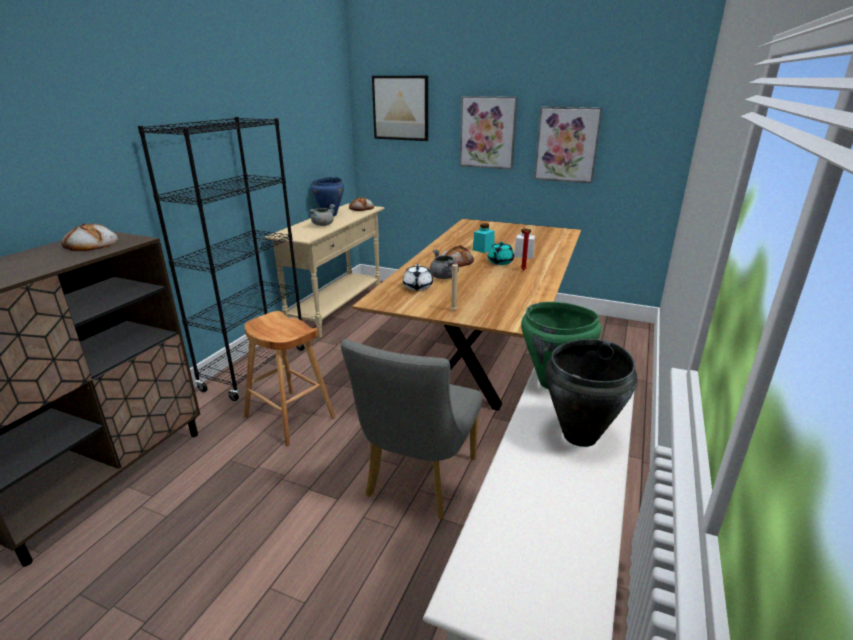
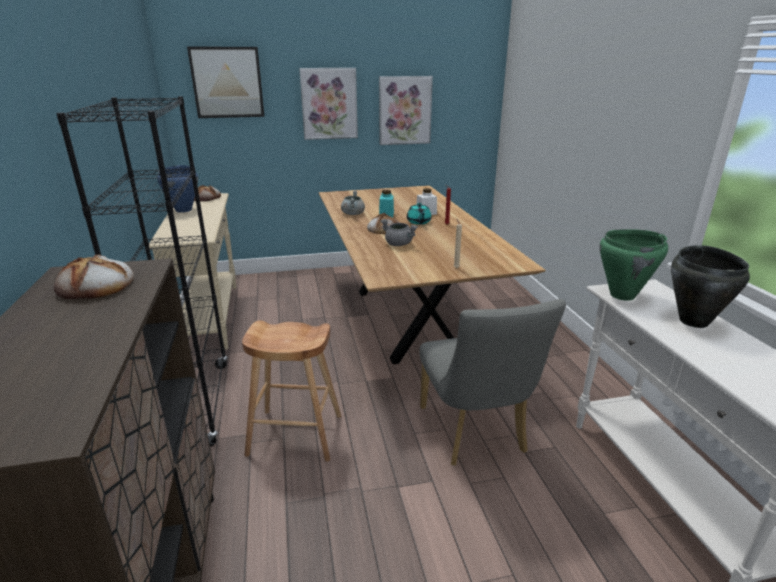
camera: 35 degrees left, 0 degrees up
(323, 225) = (196, 221): grey cooking pot -> grey cooking pot (353, 214)
(417, 287) = (393, 258): white teapot -> none

